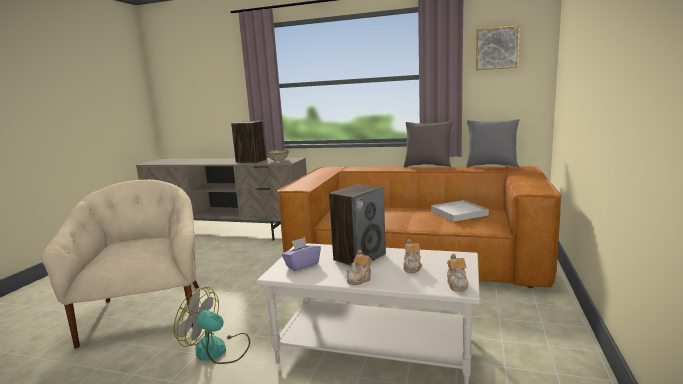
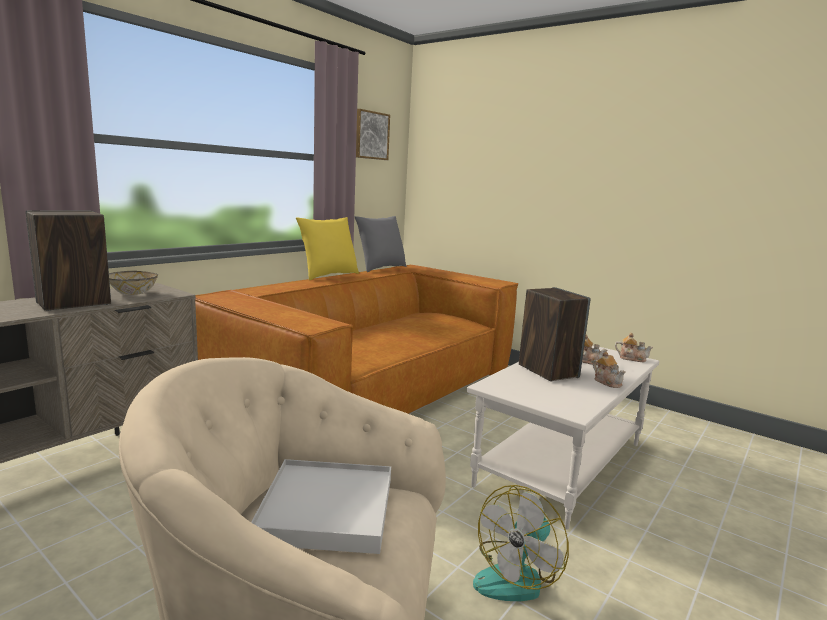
camera: 70 degrees left, 0 degrees up
(302, 265) = (552, 396): purple tissue box -> none
(427, 166) = (328, 275): grey pillow -> yellow pillow
(459, 213) = (421, 321): white tray -> white tray (326, 509)

